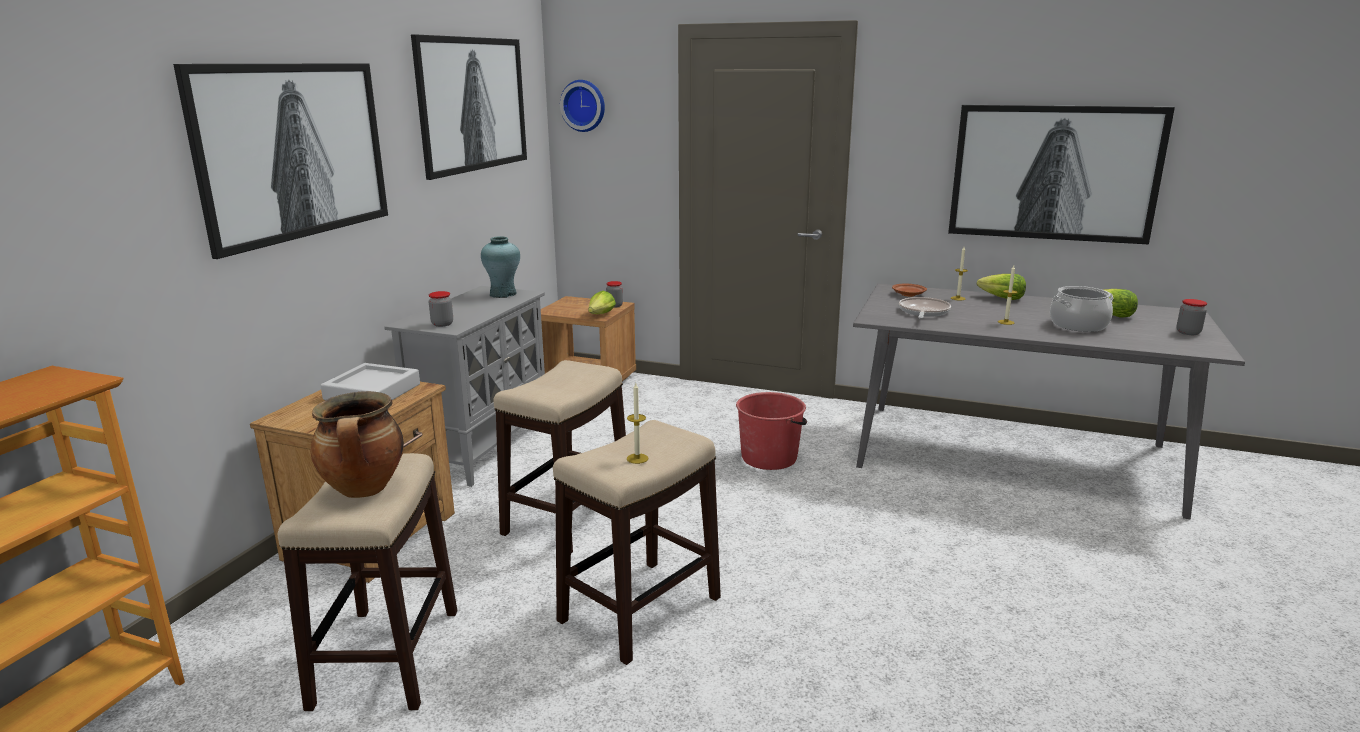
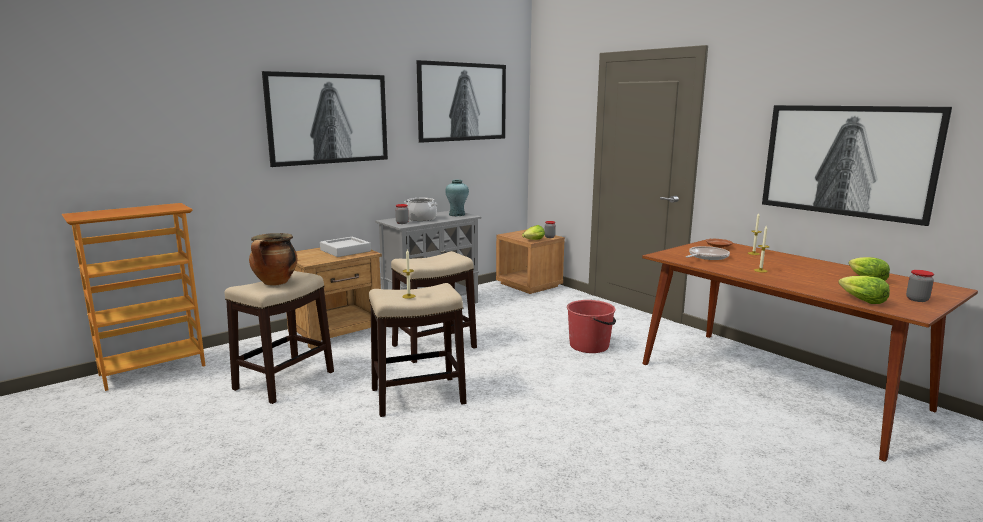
camera: 30 degrees right, 5 degrees down
(584, 105) = (547, 106): wall clock -> none
(1001, 298) = (790, 258): lettuce -> lettuce (861, 300)
(1011, 456) = (776, 385): grey dining table -> brown dining table
(1078, 325) = (820, 280): cooking pot -> cooking pot (421, 218)

